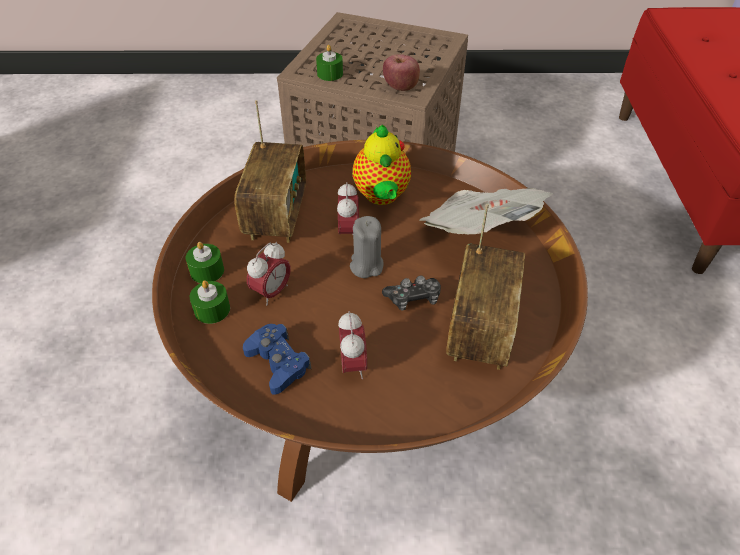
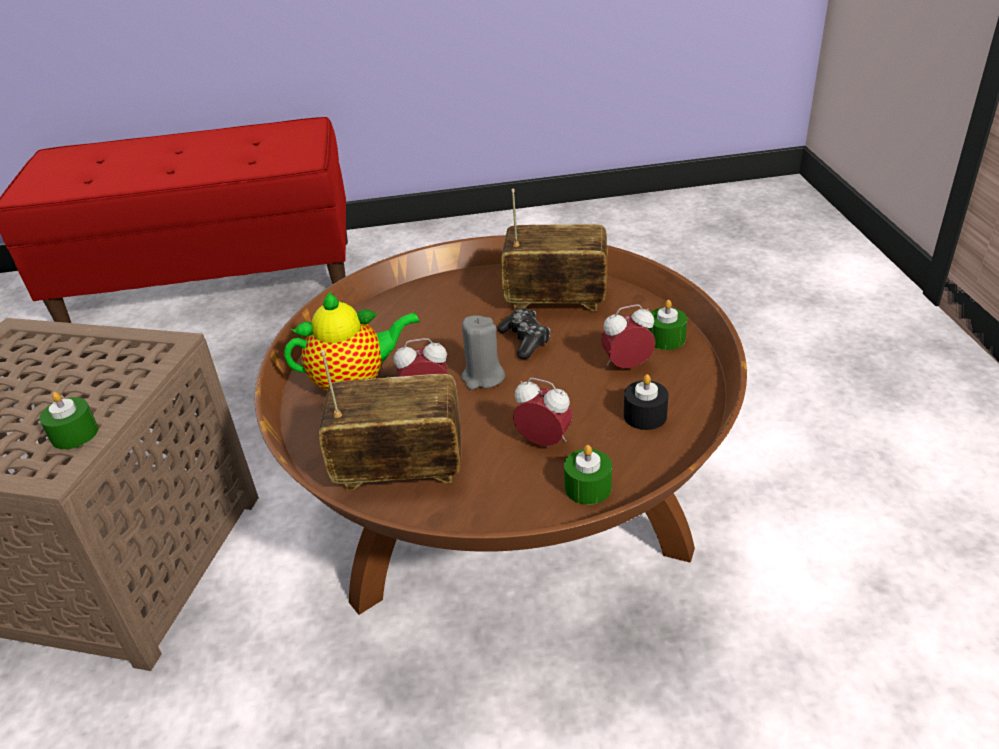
camera: 95 degrees left, 10 degrees down
(207, 271) = (521, 511): green candle -> green candle (666, 339)
(278, 362) = (645, 415): blue game controller -> black candle
(400, 87) = (143, 358): apple -> none
(478, 231) = (416, 310): newspaper -> none

